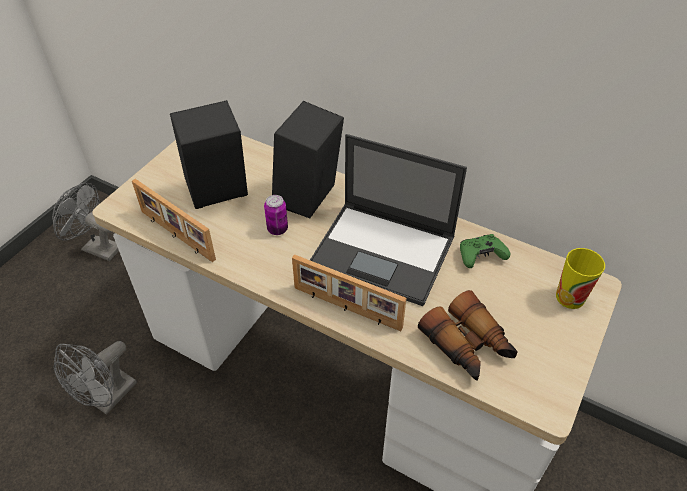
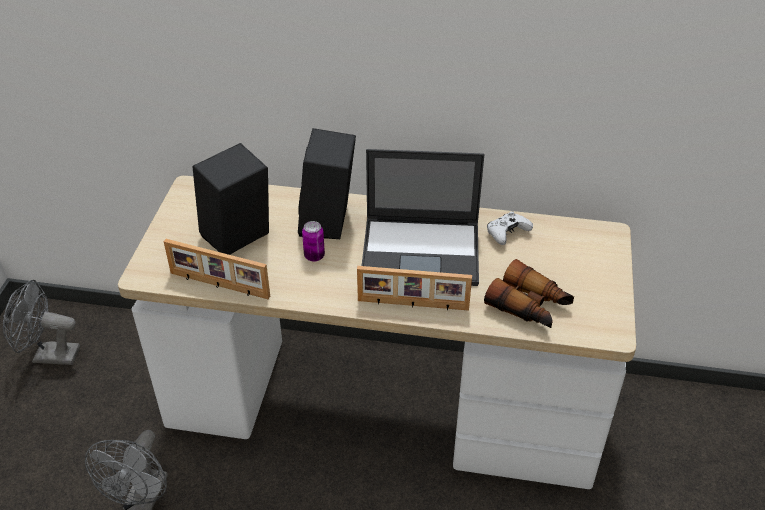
camera: 20 degrees left, 5 degrees down
(480, 256) = (507, 233): green game controller -> white game controller
(570, 297) = (594, 247): cup -> none

